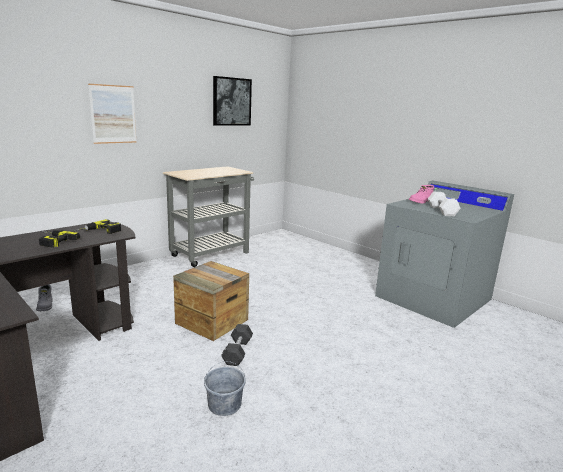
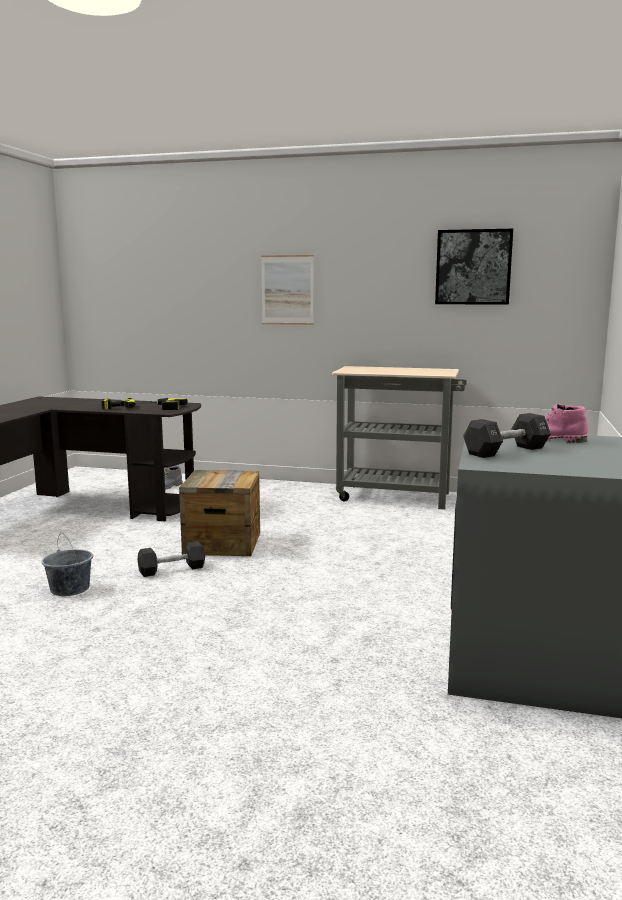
camera: 60 degrees right, 5 degrees down
(442, 211) = (506, 451): white dumbbell -> black dumbbell

